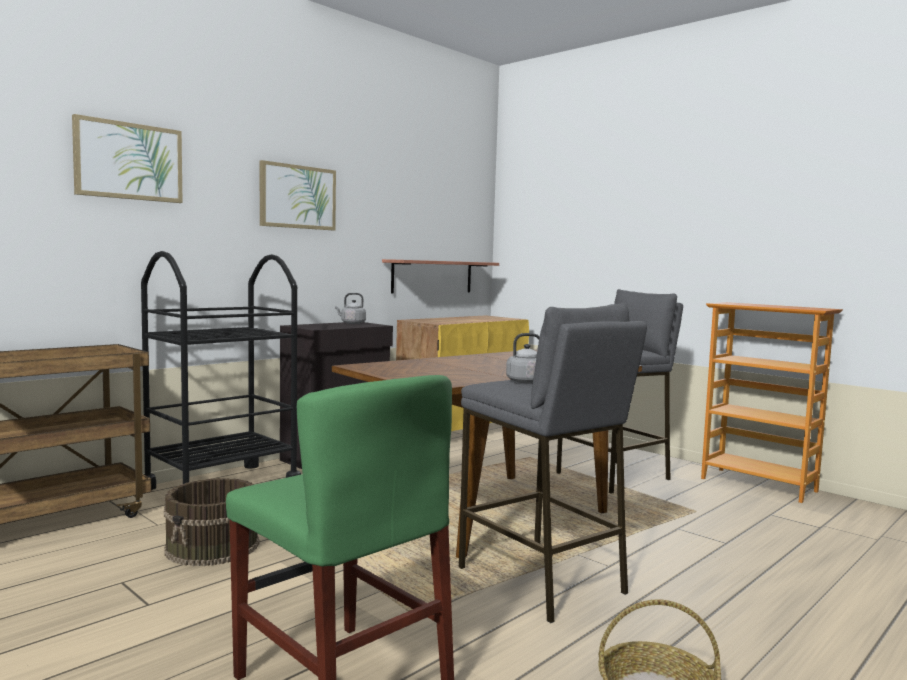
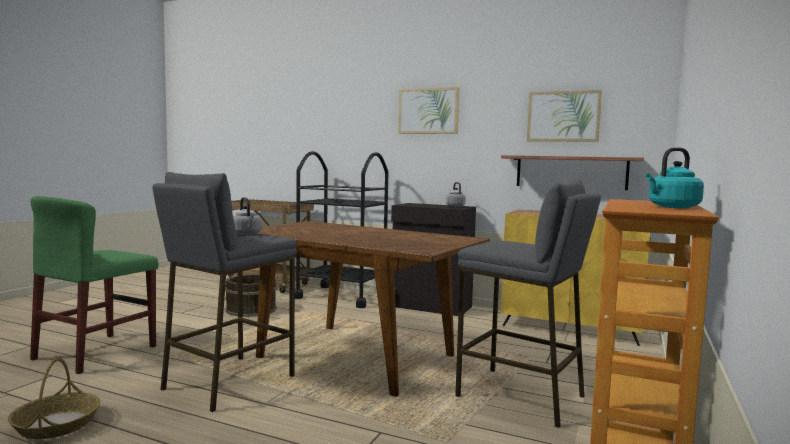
camera: 70 degrees right, 0 degrees up
(129, 161) = (326, 103): picture -> picture (563, 116)
(782, 306) = (672, 207): none -> turquoise kettle

